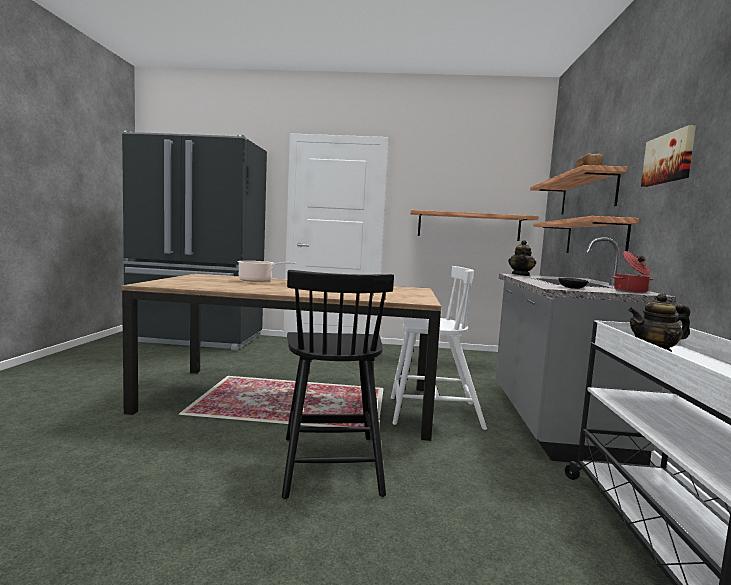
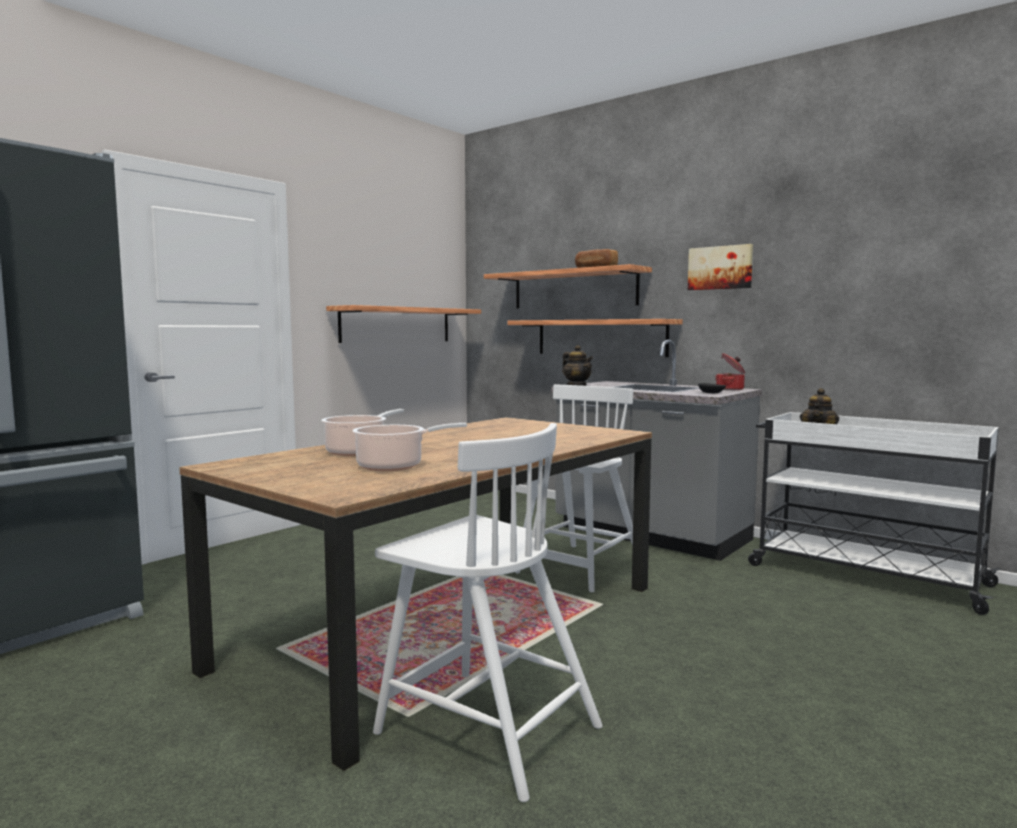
camera: 55 degrees left, 0 degrees up
(177, 432) = (485, 728): none -> white chair
(224, 284) = (394, 466): none -> cooking pot
(330, 463) = (664, 646): black chair -> none

